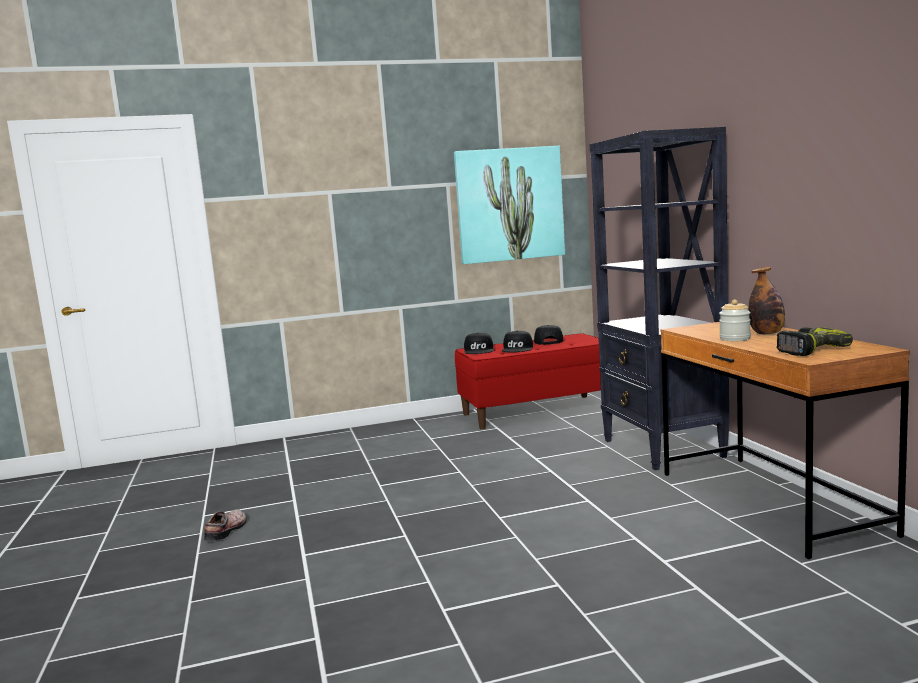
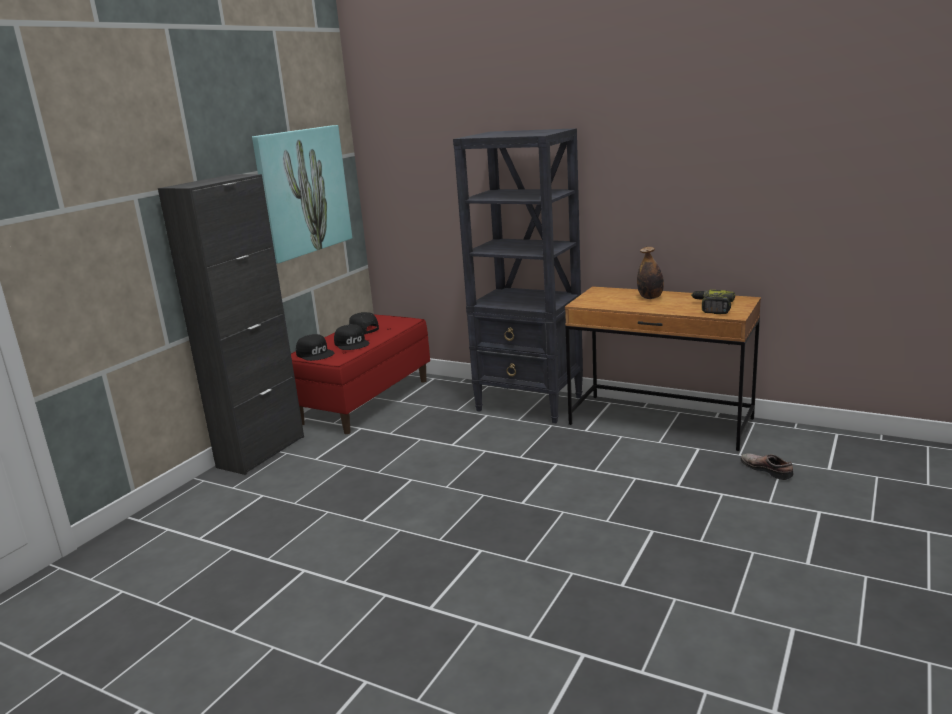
camera: 45 degrees left, 10 degrees up
(228, 530) = (299, 628): shoe -> shoe (767, 469)
(410, 424) = (261, 452): none -> black cabinet
(735, 339) = (644, 306): jar -> none

